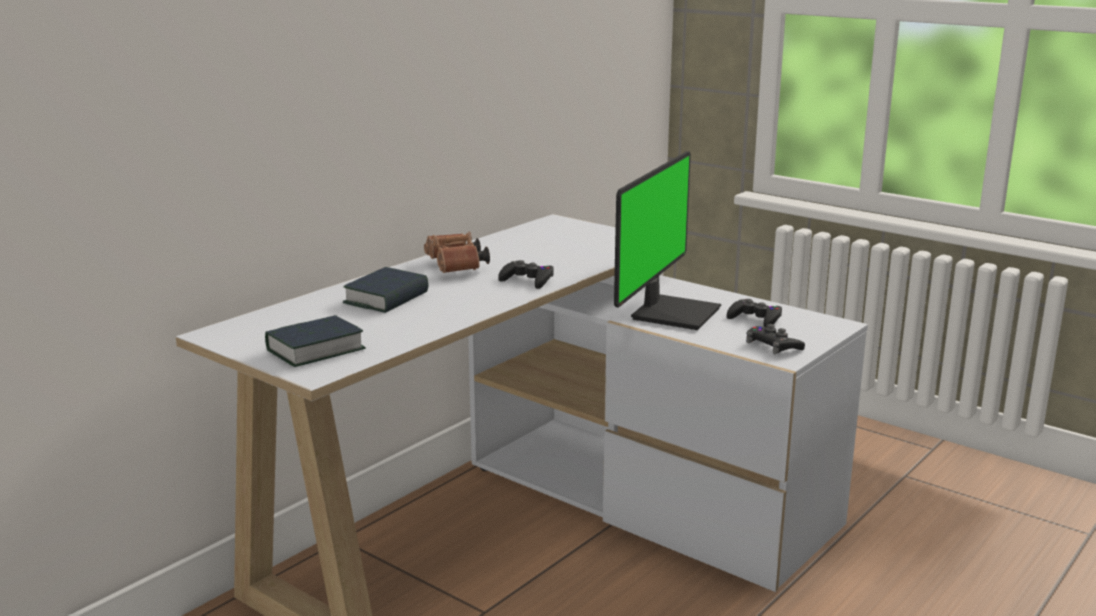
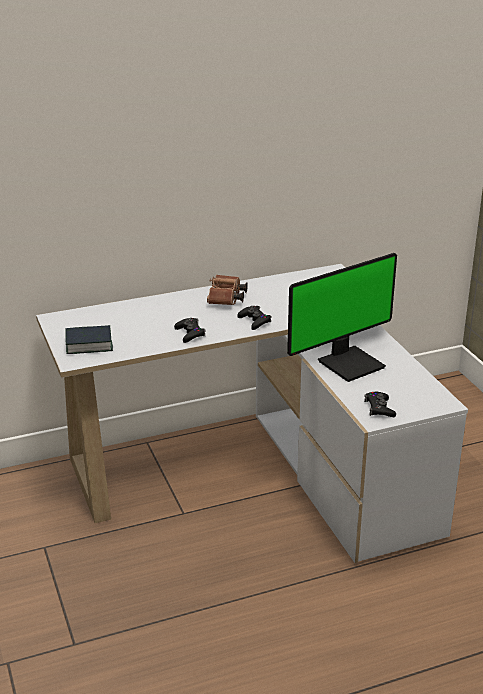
camera: 30 degrees right, 10 degrees up
(386, 298) = (162, 315): book -> none
(755, 319) = (396, 383): black game controller -> black game controller (190, 333)

